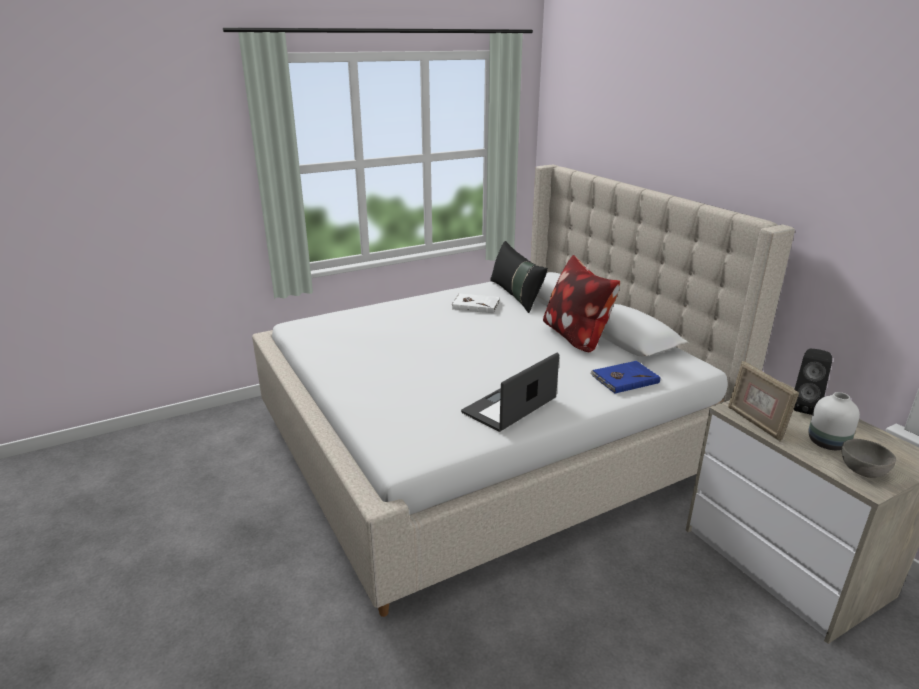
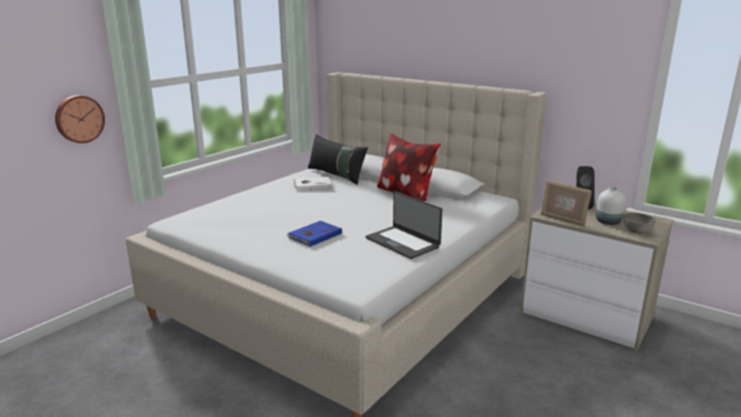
camera: 25 degrees left, 5 degrees down
(220, 203) = (79, 119): none -> wall clock
(510, 407) = (403, 242): laptop -> laptop turned 60 degrees counterclockwise
(624, 379) = (461, 212): blue book -> blue book (314, 235)

